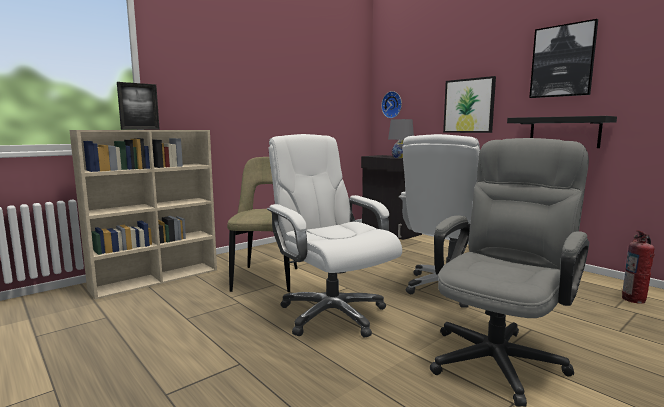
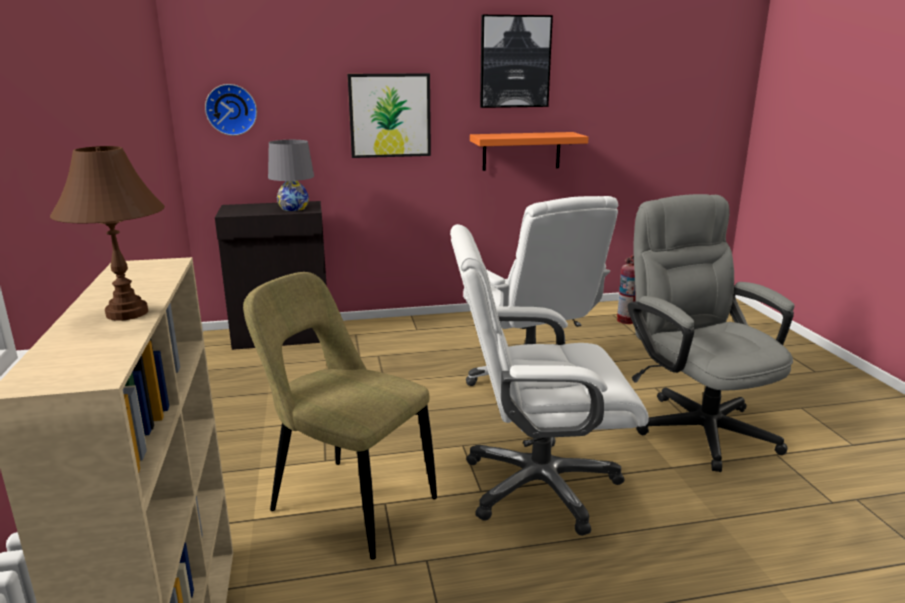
camera: 60 degrees left, 10 degrees up
(140, 129) = (127, 313): picture frame -> brown table lamp
(564, 132) = (521, 151): black shelf -> orange shelf

